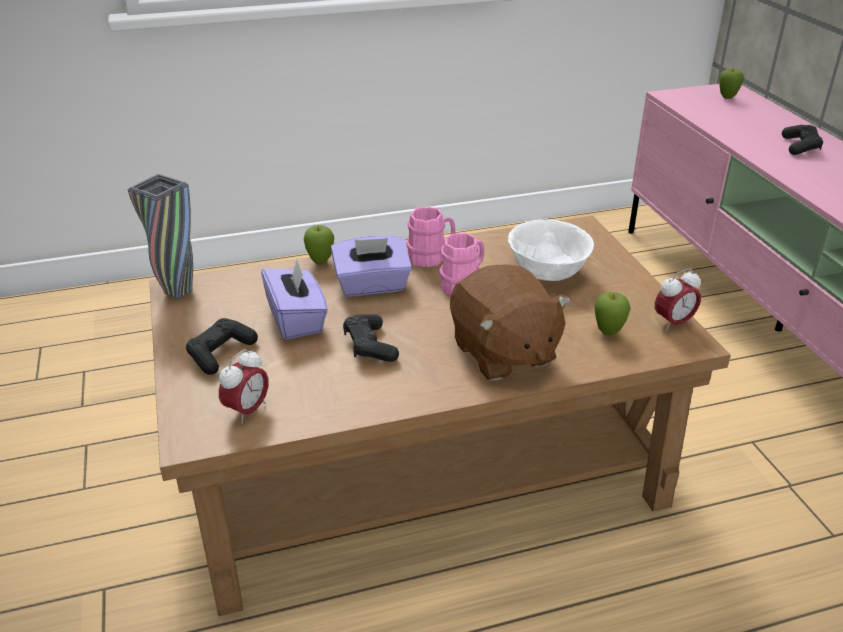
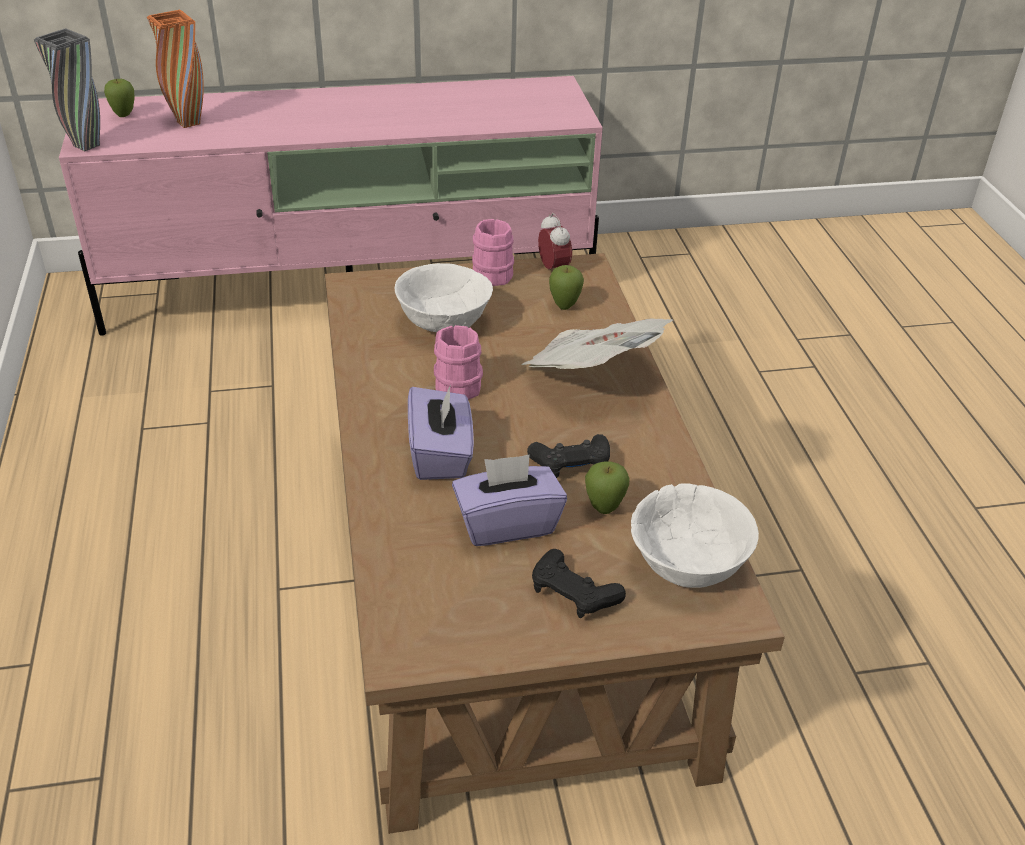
camera: 85 degrees left, 5 degrees up
(178, 292) = (411, 650): grey vase -> grey vase (86, 145)
(247, 411) = (687, 565): alarm clock -> white bowl
(321, 262) = (368, 498): apple -> apple (604, 509)
(431, 256) = (383, 401): pink mug -> pink mug (491, 272)
(503, 353) = (592, 373): brown plush toy -> newspaper
(739, 118) = (188, 123): none -> orange vase
(800, 147) = (282, 111): black game controller -> none

